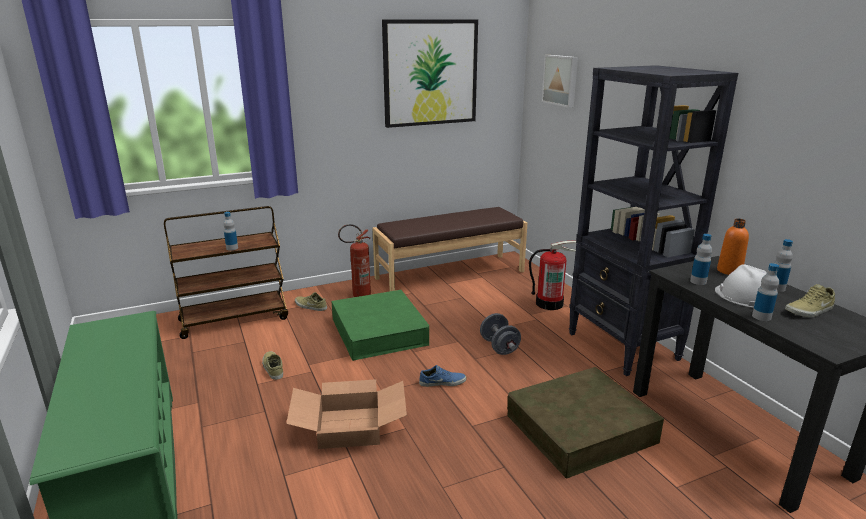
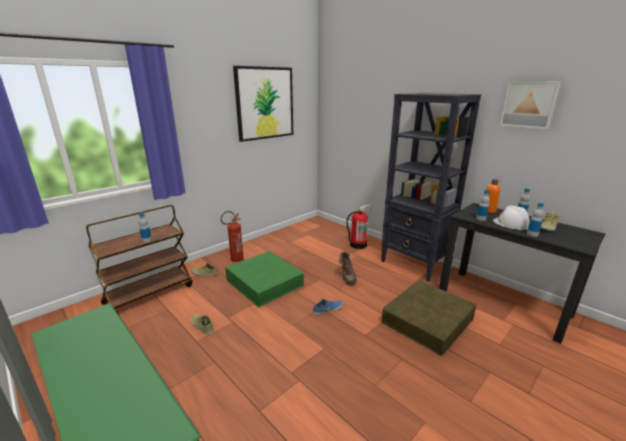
camera: 20 degrees left, 0 degrees up
(350, 426) = (286, 357): cardboard box -> none
(449, 274) = (287, 236): brown bench -> none
(499, 347) = (347, 278): grey dumbbell -> brown boot
(561, 80) = (347, 106): picture -> picture (529, 104)

